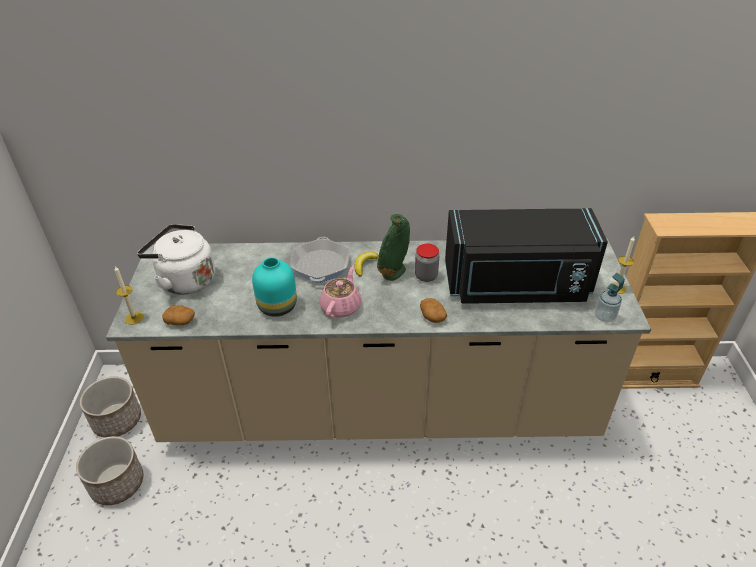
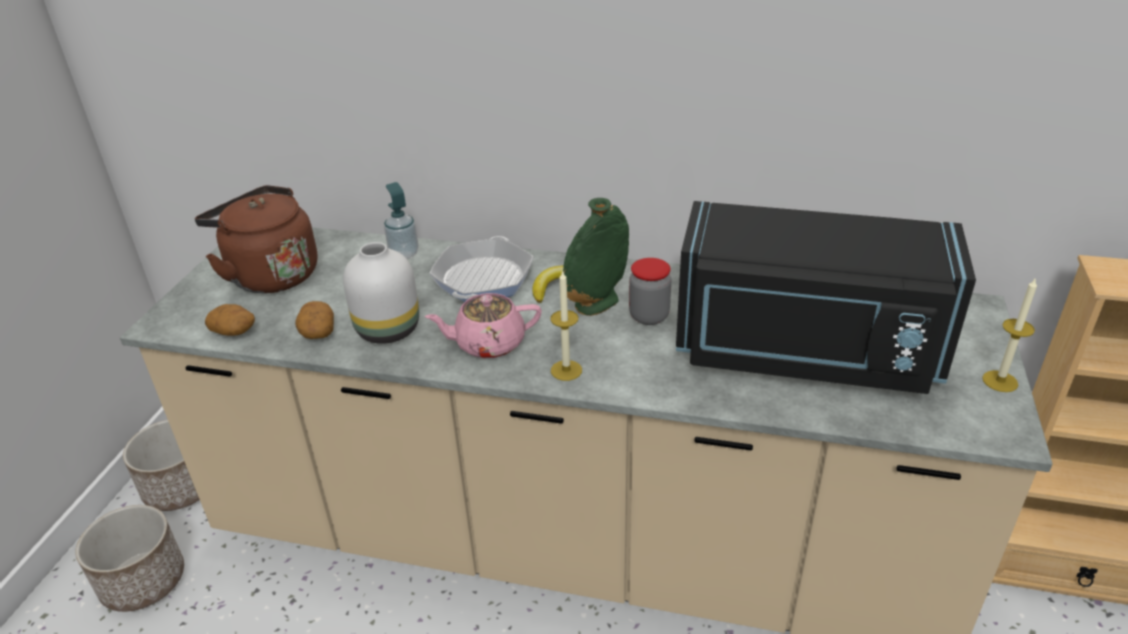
camera: 15 degrees right, 5 degrees down
(134, 318) = (172, 317): candle -> candle (566, 370)
(184, 280) = (270, 274): white kettle -> brown kettle
(276, 307) = (386, 330): turquoise vase -> white vase
(341, 306) = (488, 343): pink teapot -> pink teapot turned 135 degrees counterclockwise
(432, 316) = (634, 380): potato -> potato (317, 331)
(604, 317) = (960, 427): soap dispenser -> soap dispenser (404, 254)

